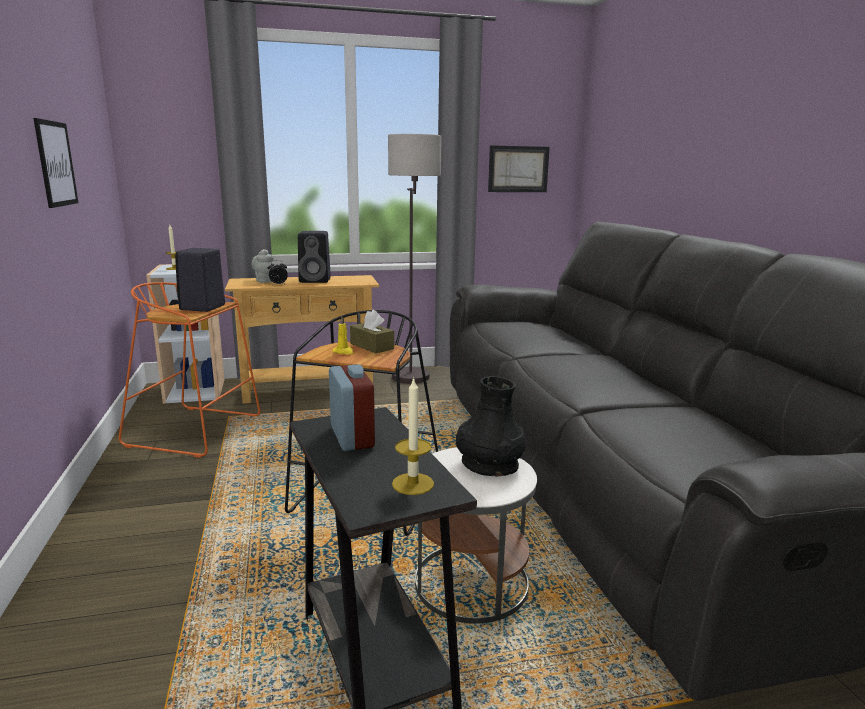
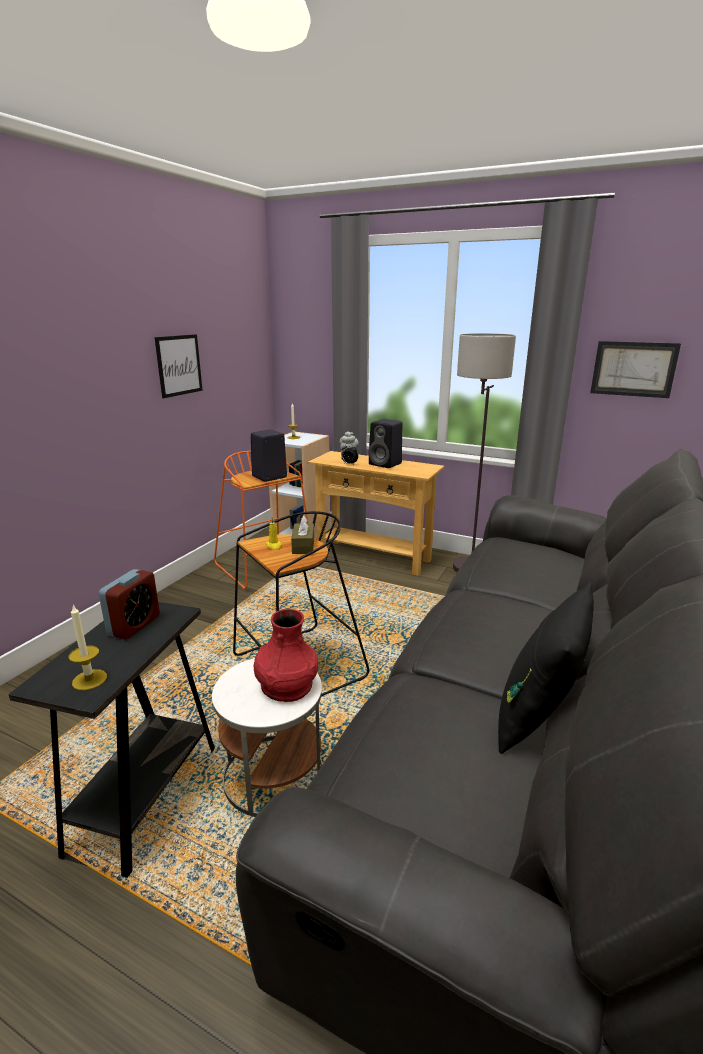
camera: 40 degrees right, 5 degrees up
(489, 464) = (286, 685): black vase -> red vase
(692, 407) = (537, 717): none -> black pillow

